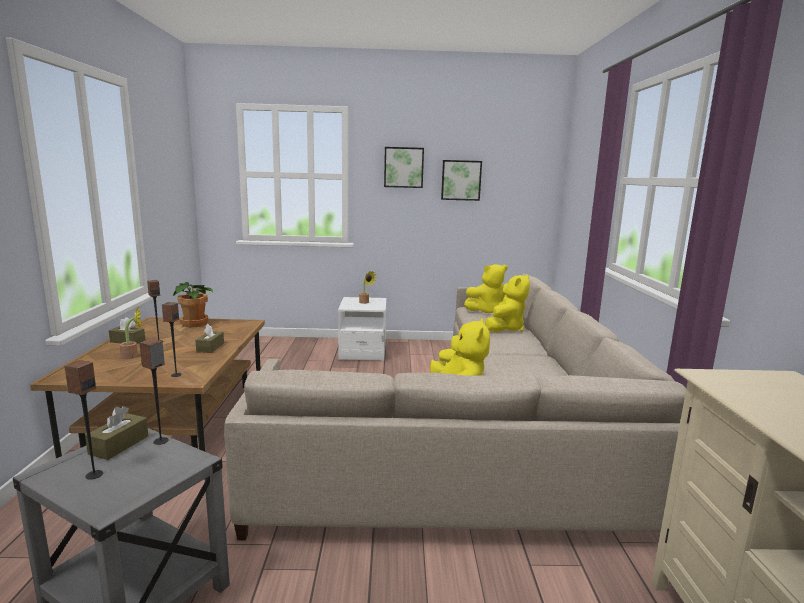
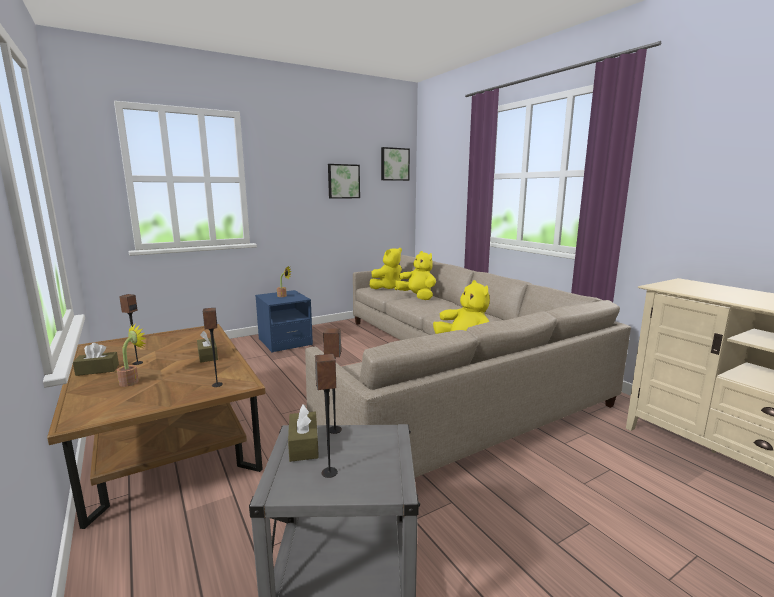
camera: 30 degrees left, 0 degrees up
(195, 323) = (149, 339): potted plant -> none
(363, 352) = (285, 342): white nightstand -> blue nightstand
(403, 167) = (295, 170): picture -> picture (394, 164)
(505, 328) = (417, 297): yellow plush toy -> yellow plush toy turned 45 degrees counterclockwise

